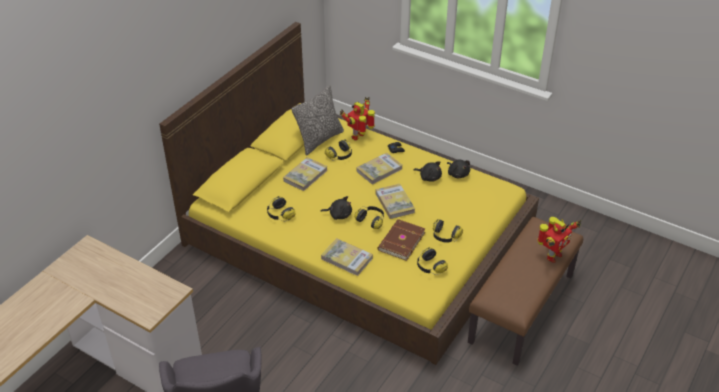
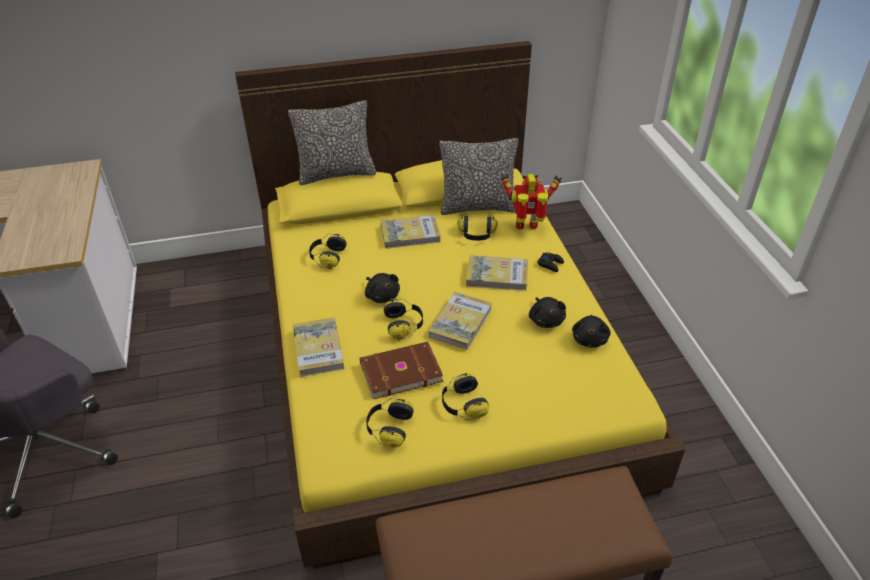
camera: 45 degrees right, 0 degrees up
(229, 163) = (336, 174): none -> pillow
(552, 256) = (571, 545): toy robot -> none

